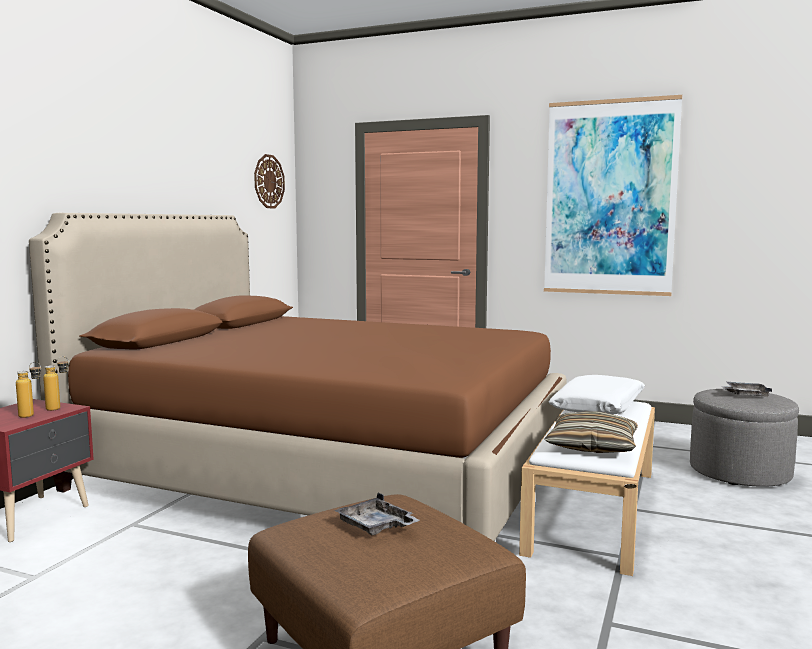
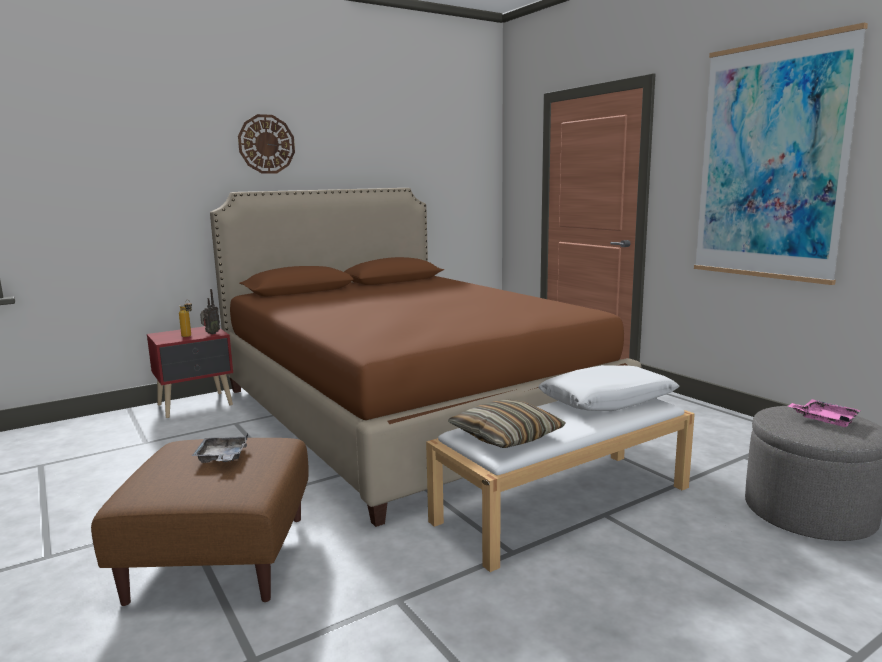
camera: 35 degrees right, 5 degrees up
(59, 409) = (210, 334): bottle -> radio
(269, 181) = (465, 155): wall clock -> wall clock (266, 144)
(745, 395) = (825, 420): grey tray -> pink tray

